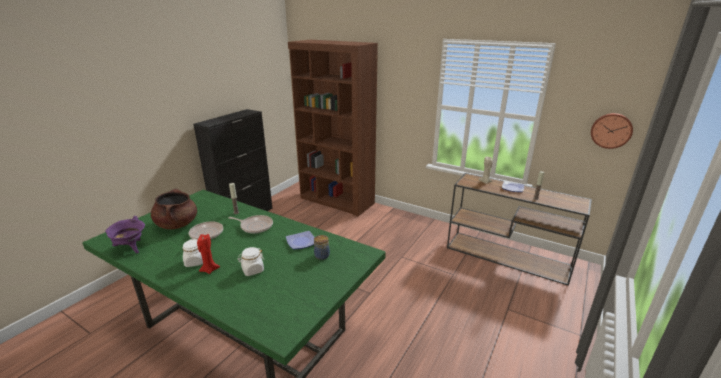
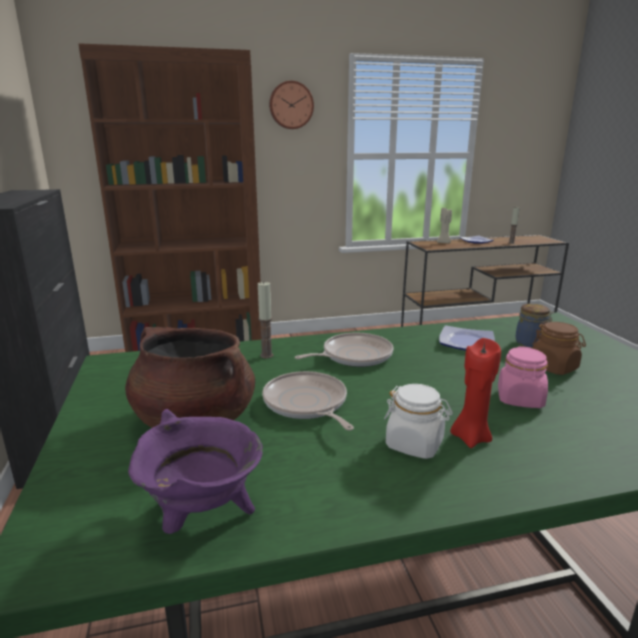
camera: 45 degrees left, 5 degrees down
(252, 270) = (520, 399): white jar -> pink jar
(297, 269) = (554, 367): none -> brown jar
(611, 130) = (538, 156): wall clock -> wall clock (291, 105)

